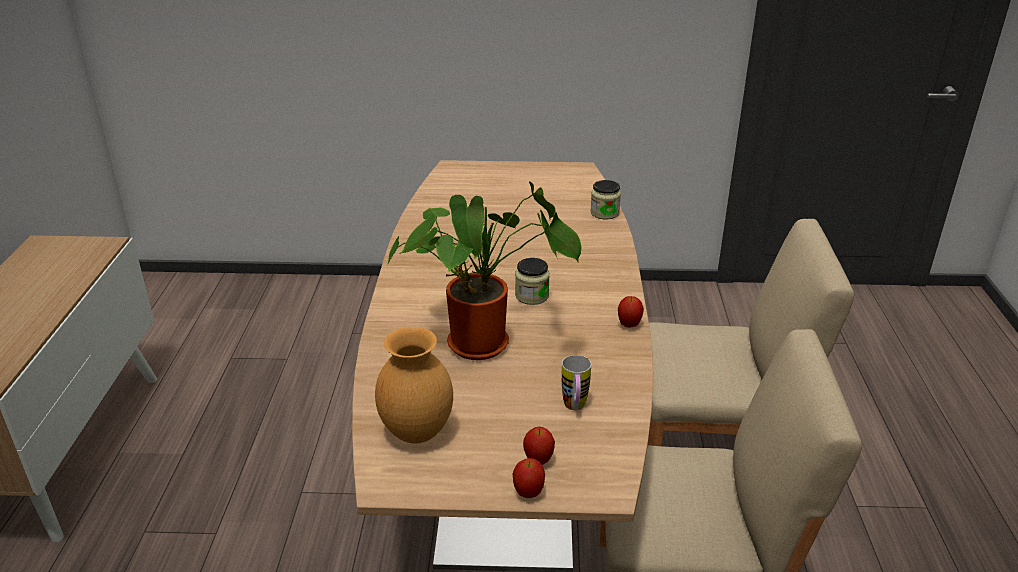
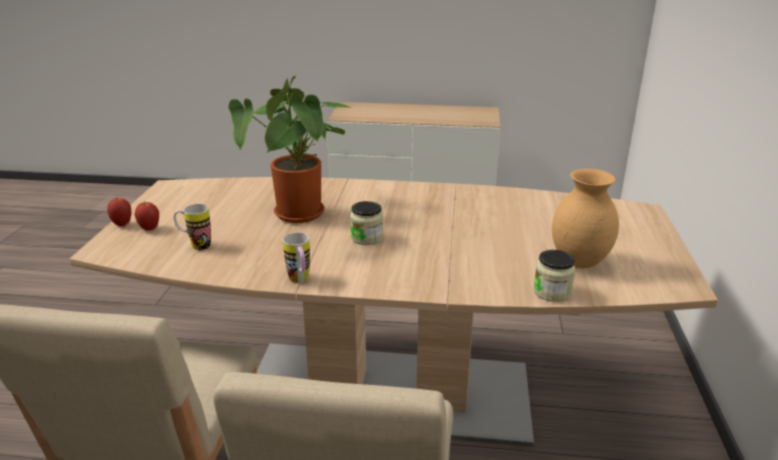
camera: 95 degrees right, 5 degrees down
(418, 432) = (209, 194): brown vase -> brown vase (580, 263)
(629, 325) = (300, 281): apple -> mug

